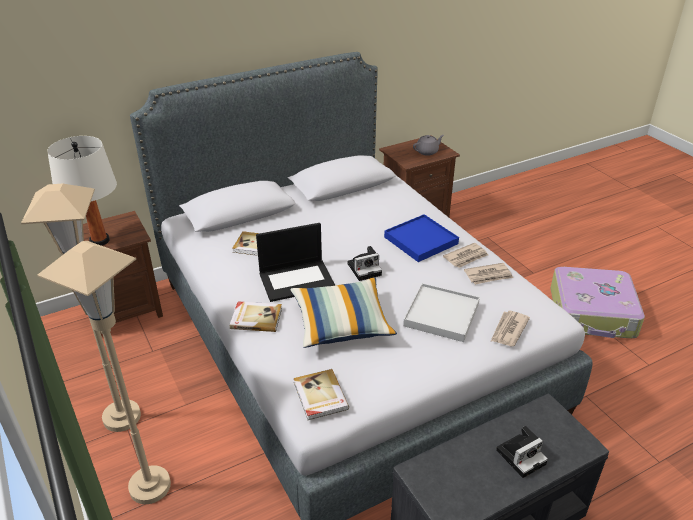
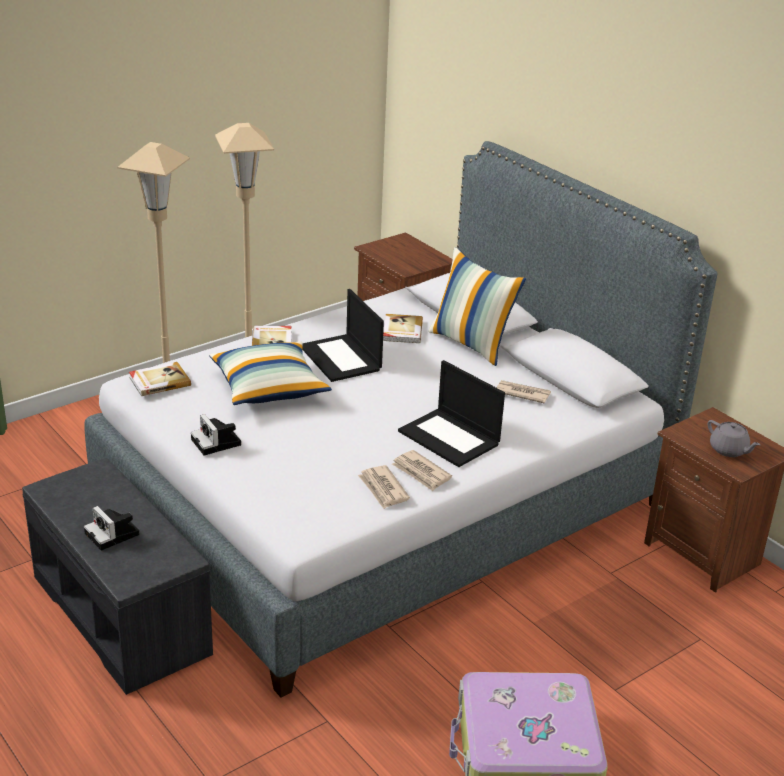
camera: 80 degrees right, 5 degrees down
(99, 241) = (392, 253): white table lamp -> none
(287, 217) = (472, 344): none -> pillow
(365, 269) = (373, 399): camera -> camera (217, 443)
(421, 240) = (450, 438): blue tray -> laptop
(441, 315) = (294, 451): white tray -> none
(508, 330) = (271, 498): newspaper -> newspaper (522, 393)

